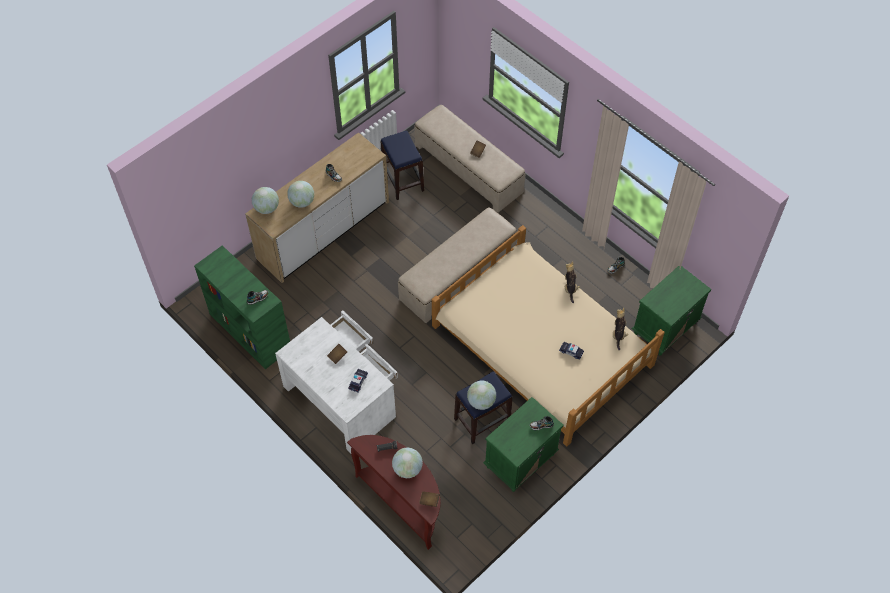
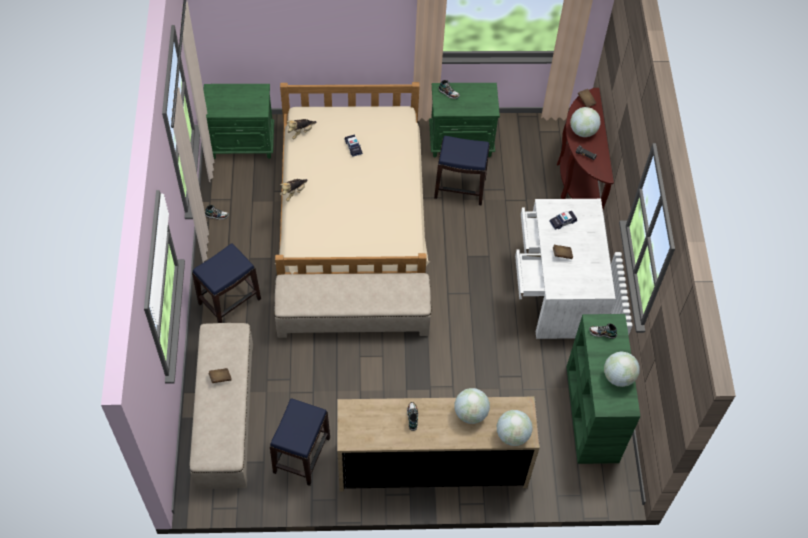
camera: 140 degrees left, 0 degrees up
(481, 402) = (473, 146): globe -> globe (618, 377)
(541, 225) = (229, 301): none -> stool

